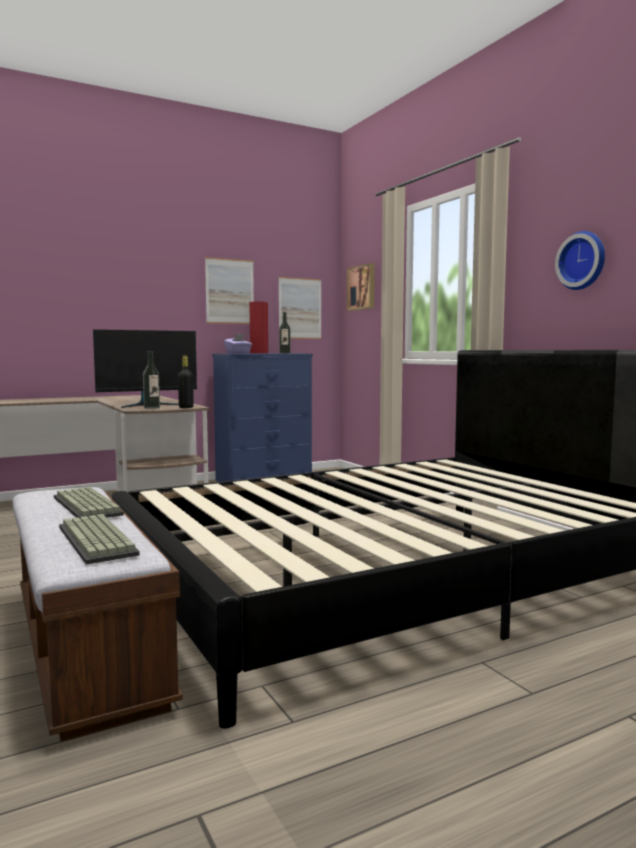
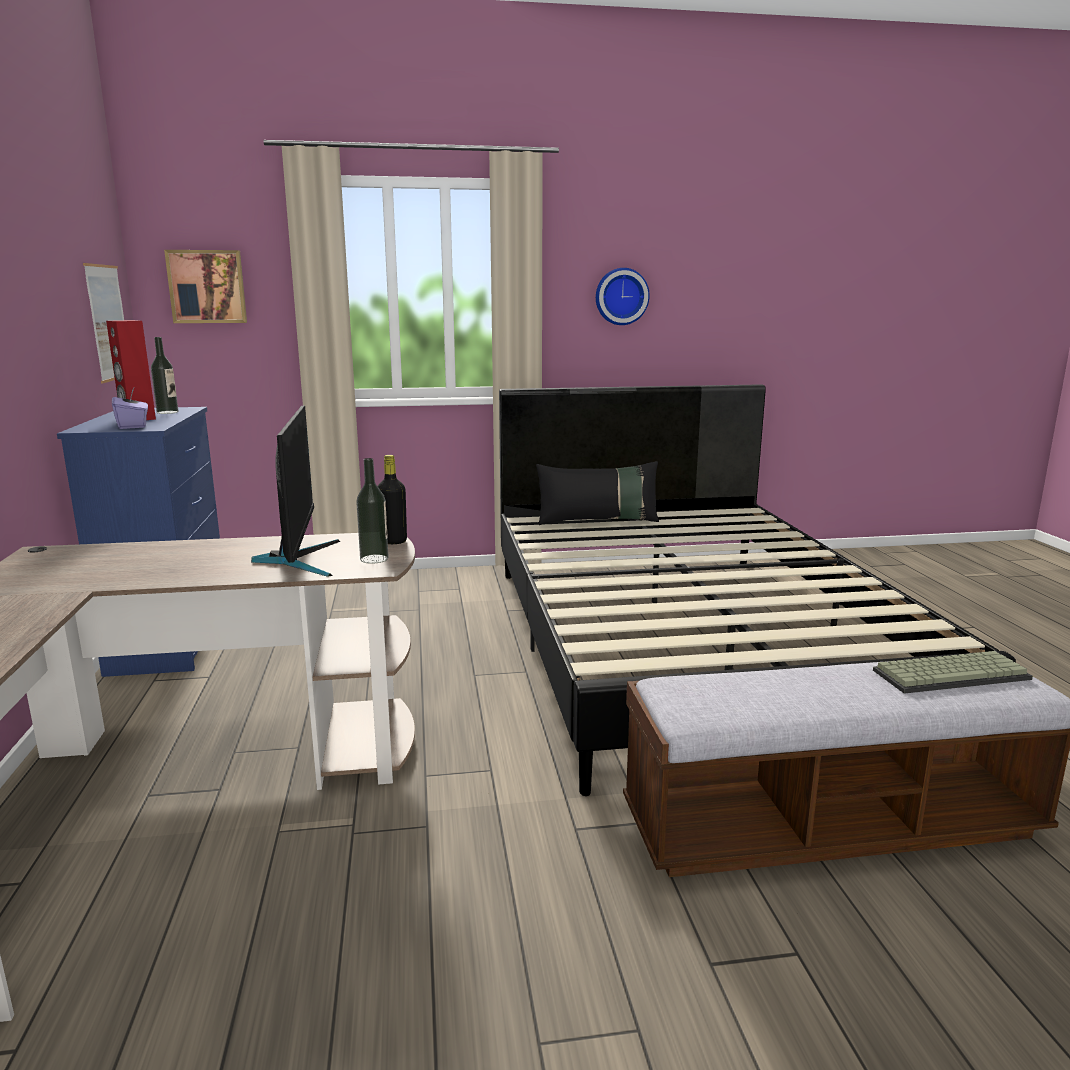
camera: 70 degrees left, 10 degrees up
(89, 506) = (794, 678): keyboard -> none
(229, 291) = (45, 297): picture -> none
(482, 474) = (598, 521): none -> black pillow

